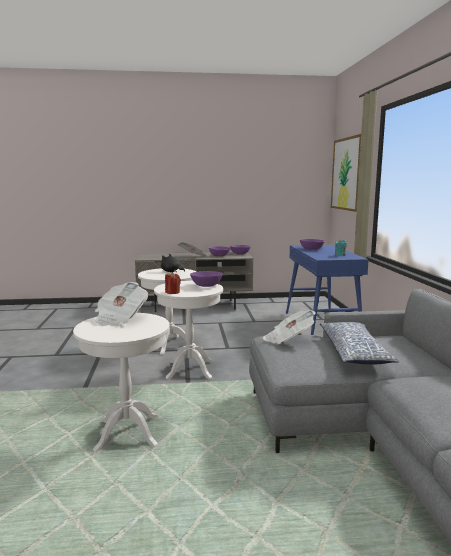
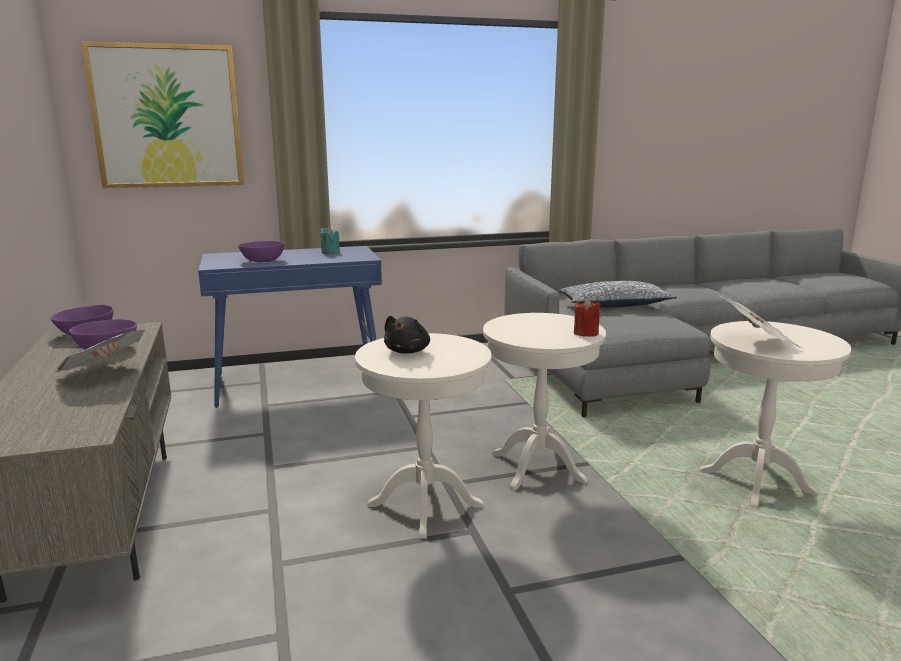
camera: 100 degrees left, 5 degrees up
(206, 285) = (520, 320): purple bowl -> none
(288, 340) = (601, 325): newspaper -> none

